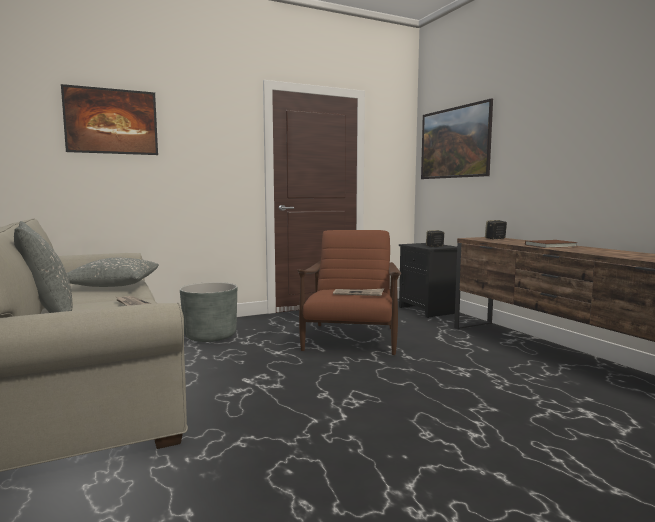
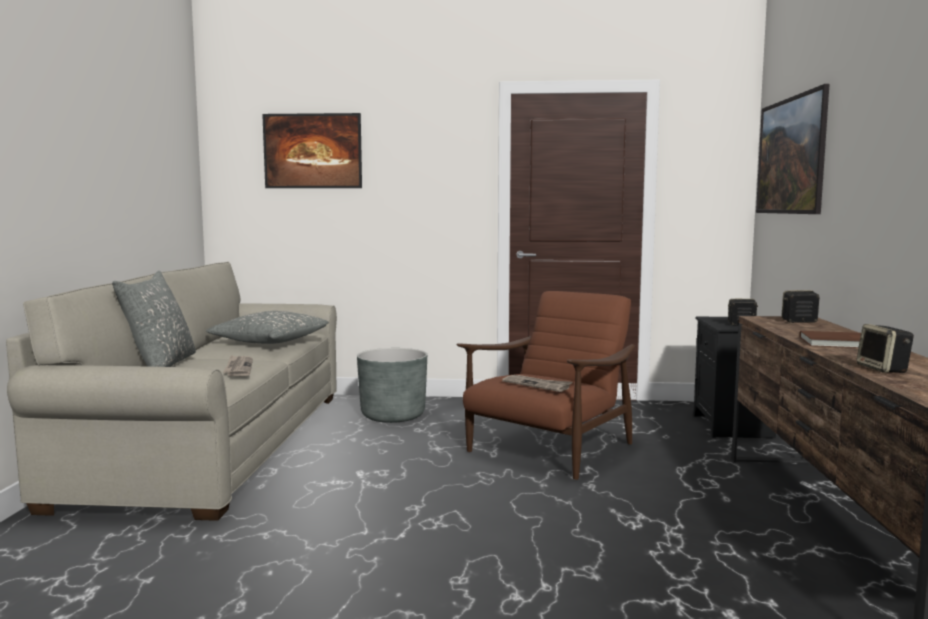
camera: 30 degrees right, 0 degrees up
(613, 254) = (883, 369): none -> speaker

